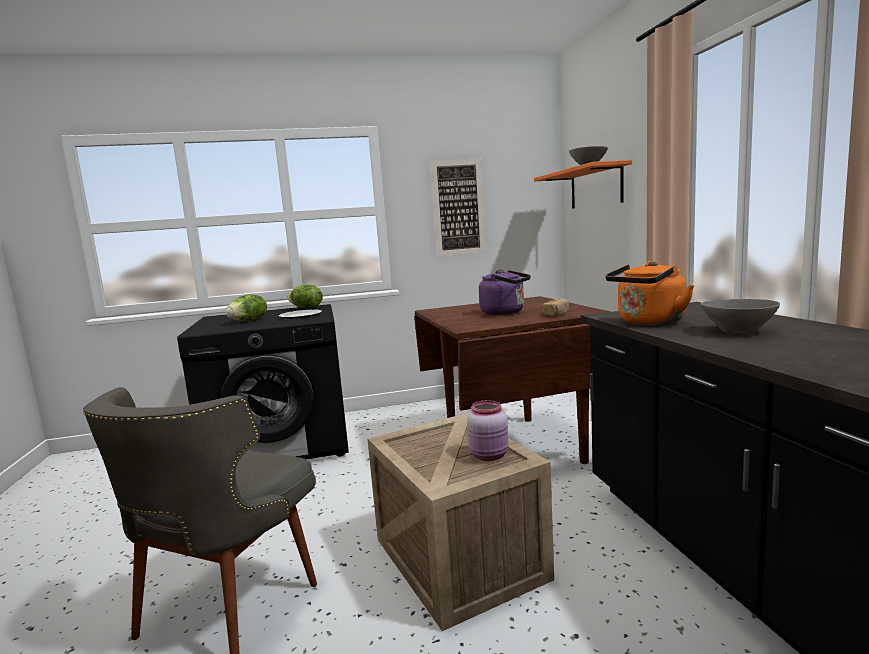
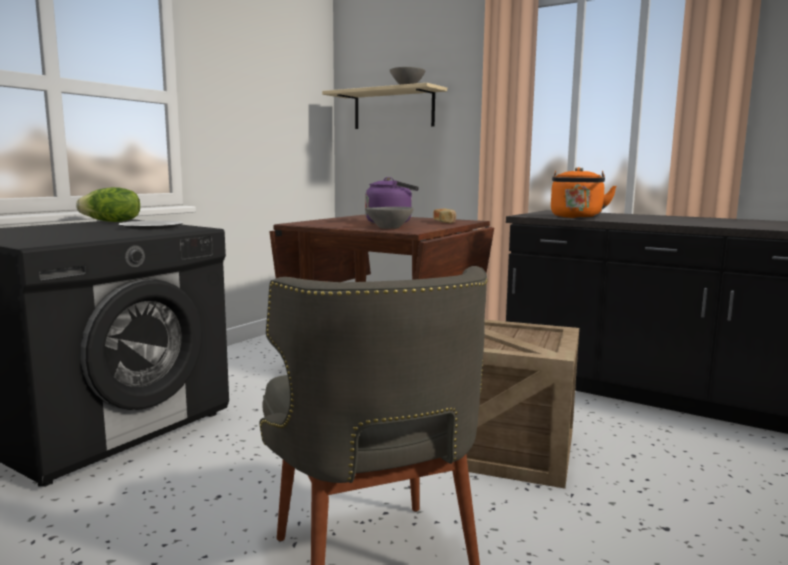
camera: 45 degrees left, 0 degrees up
(249, 321) = (79, 233): lettuce -> none
(458, 207) = (251, 111): picture -> none
(490, 455) = (529, 334): pink jar -> none
(595, 187) = (393, 109): orange shelf -> beige shelf
(737, 330) = (644, 218): grey bowl -> grey bowl (388, 228)

